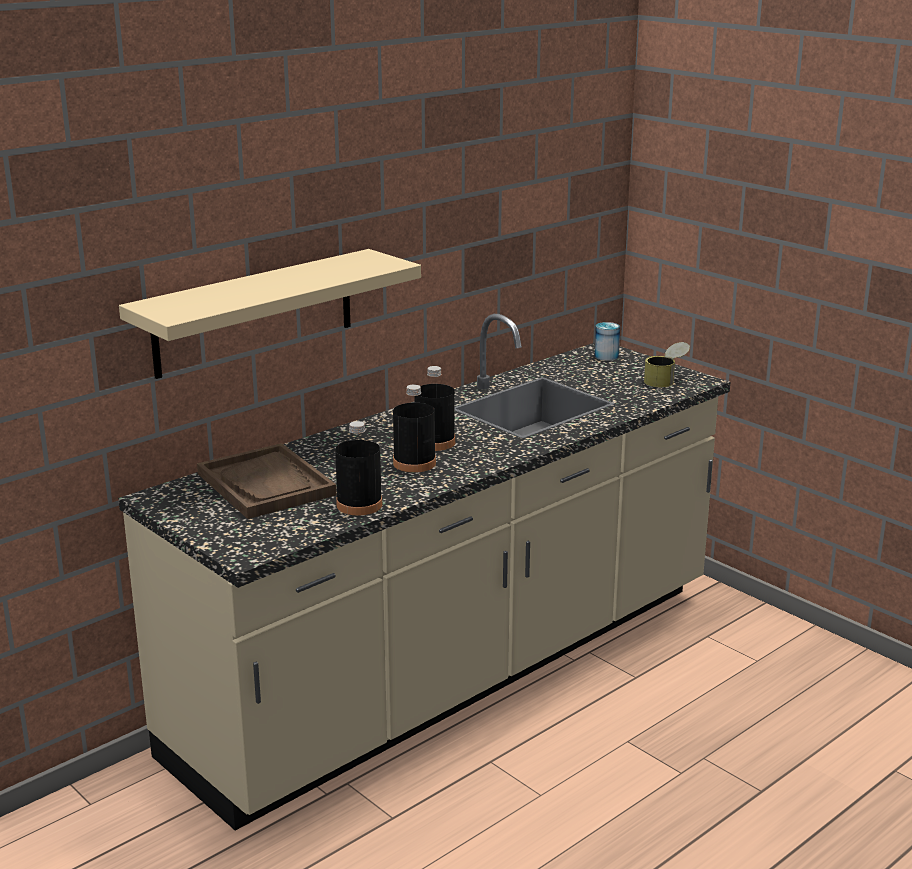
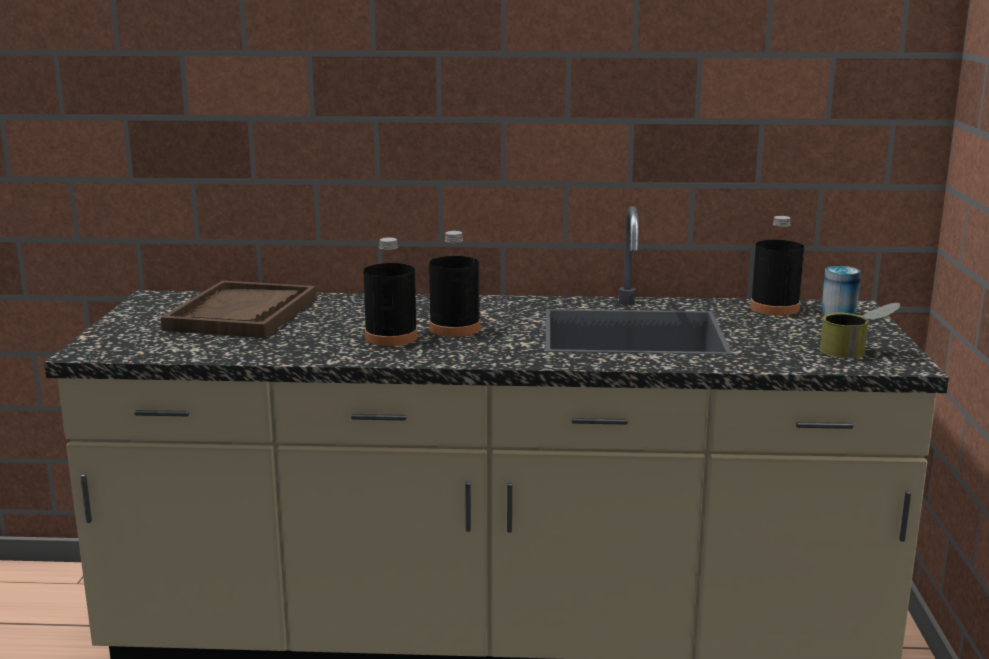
camera: 45 degrees right, 5 degrees down
(254, 313) = (313, 136): beige shelf -> none
(359, 505) = (259, 350): black bottle -> black bottle (774, 308)

